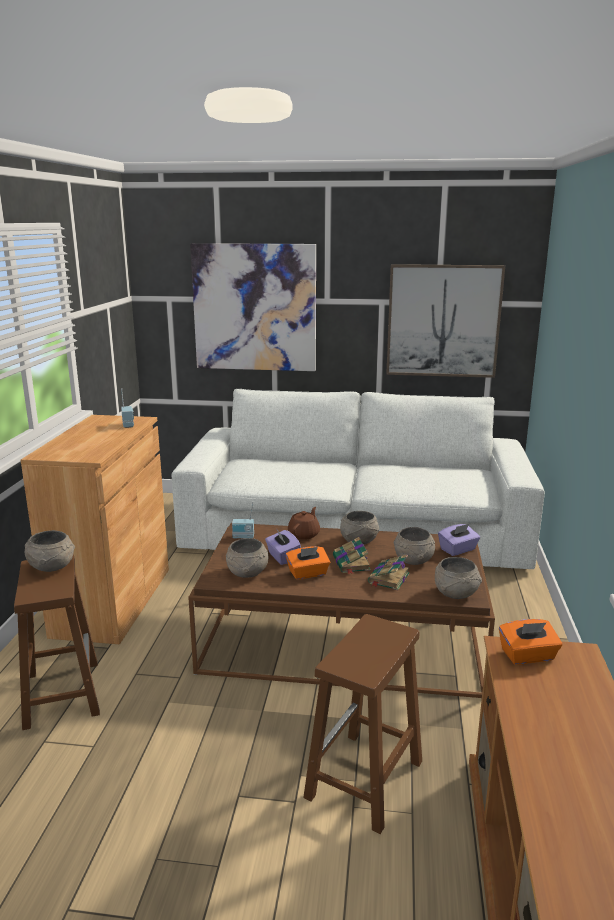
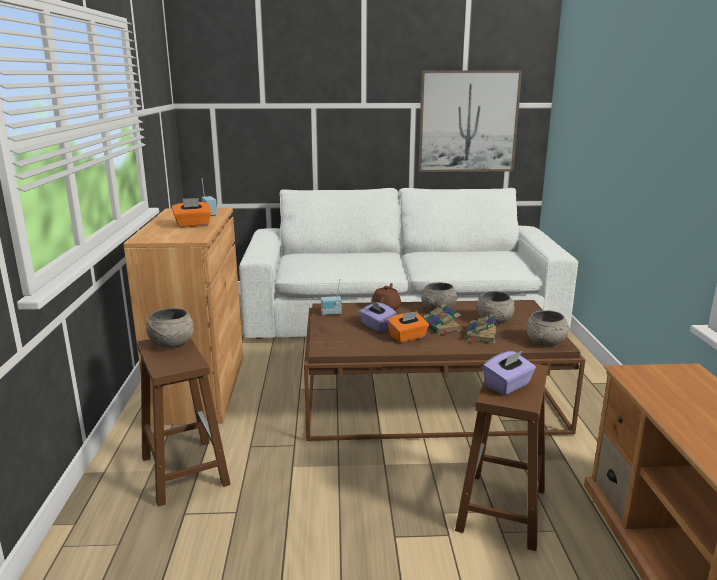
camera: 10 degrees left, 0 degrees up
(248, 572) = (352, 340): grey bowl -> none
(254, 308) = (296, 113): picture -> none
(458, 550) = (527, 310): purple tissue box -> purple tissue box (508, 386)
(528, 656) = (650, 376): orange tissue box -> orange tissue box (193, 225)

